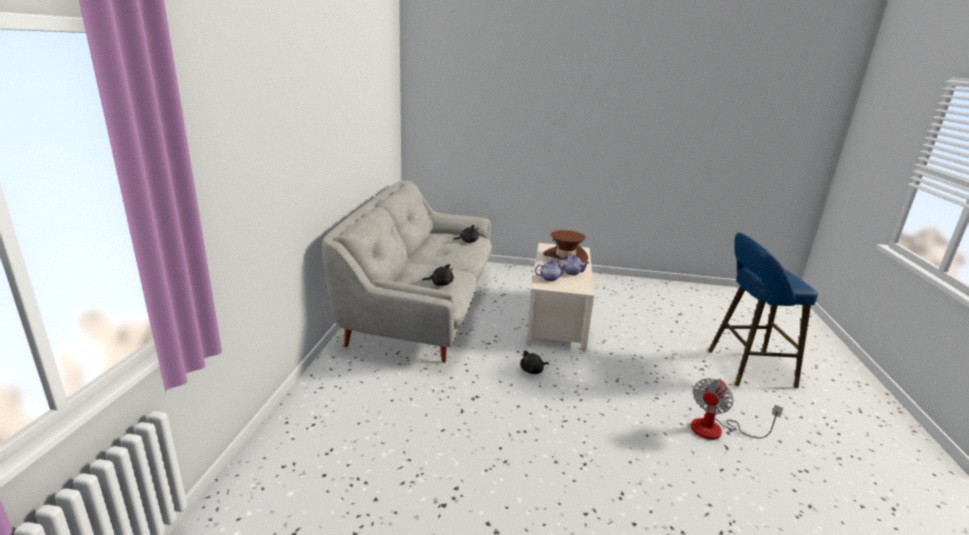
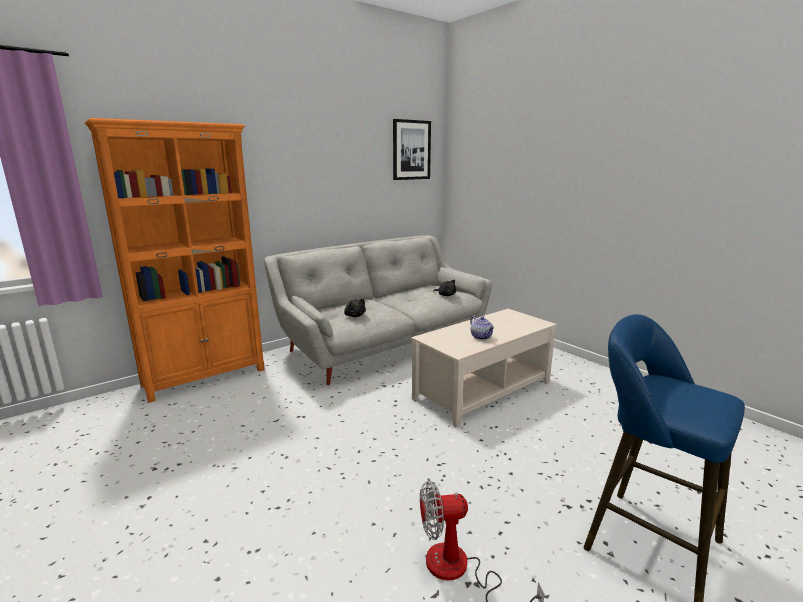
camera: 45 degrees right, 5 degrees down
(305, 410) = (205, 377): none -> orange bookcase
(386, 87) = (411, 150): none -> picture
(533, 371) = (378, 419): black plush toy -> none
(550, 278) = (447, 335): teapot -> none
(565, 256) = (508, 324): brown hat -> none

